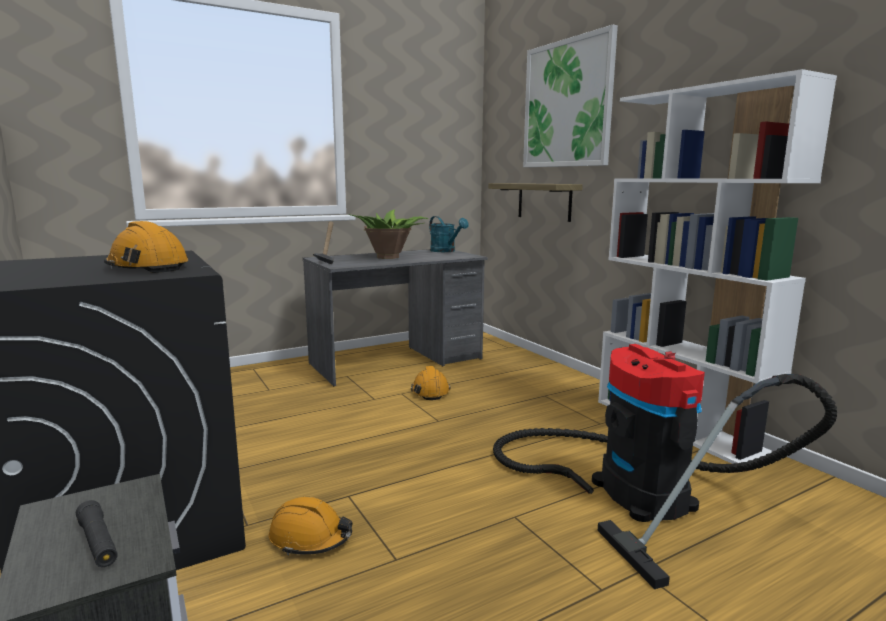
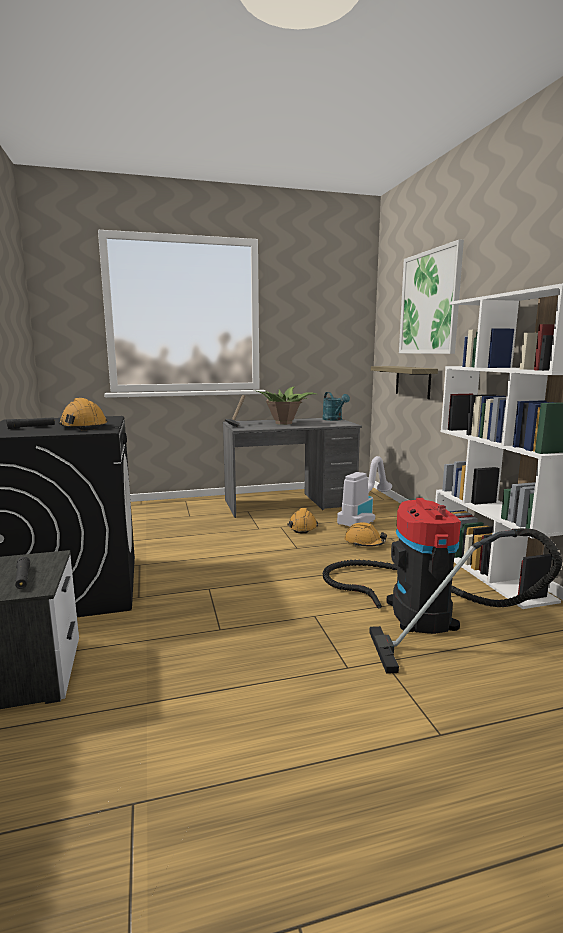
camera: 15 degrees right, 0 degrees up
(54, 271) = (31, 427): none -> black flashlight
(310, 538) = (173, 610): orange hard hat -> orange hard hat (364, 542)
(499, 374) = (363, 519): none -> vacuum cleaner

